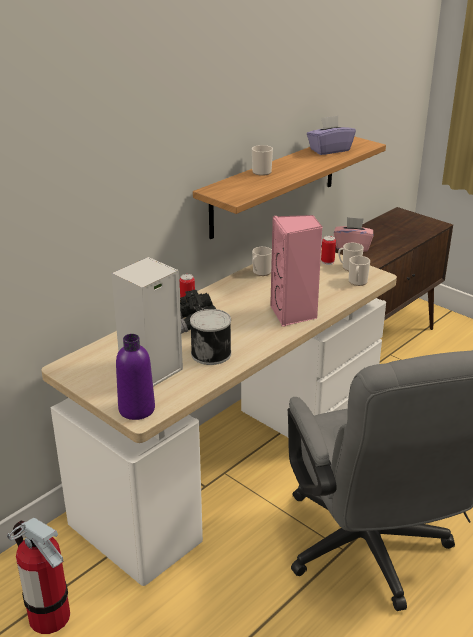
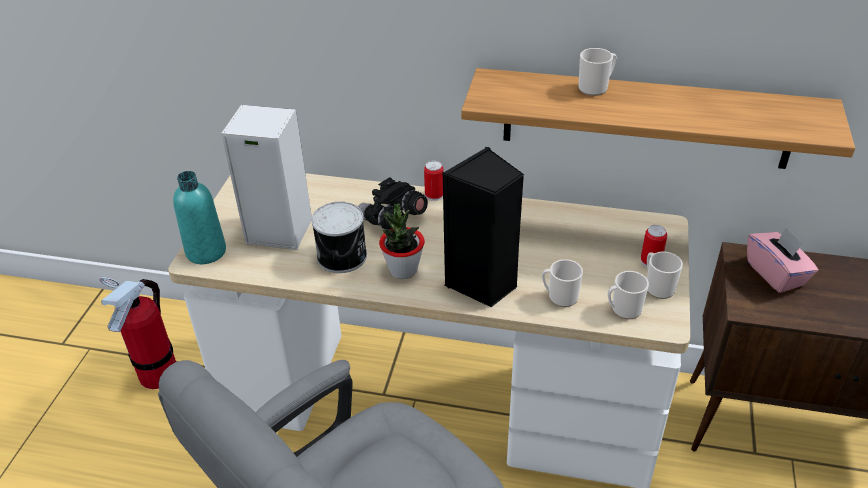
camera: 60 degrees right, 10 degrees up
(136, 409) = (206, 252): purple bottle -> turquoise bottle
(251, 336) = (403, 270): none -> potted plant
(260, 272) = (557, 218): mug -> mug (559, 296)
(294, 314) = (482, 284): pink speaker -> black speaker
(329, 150) = (749, 109): purple tissue box -> none

